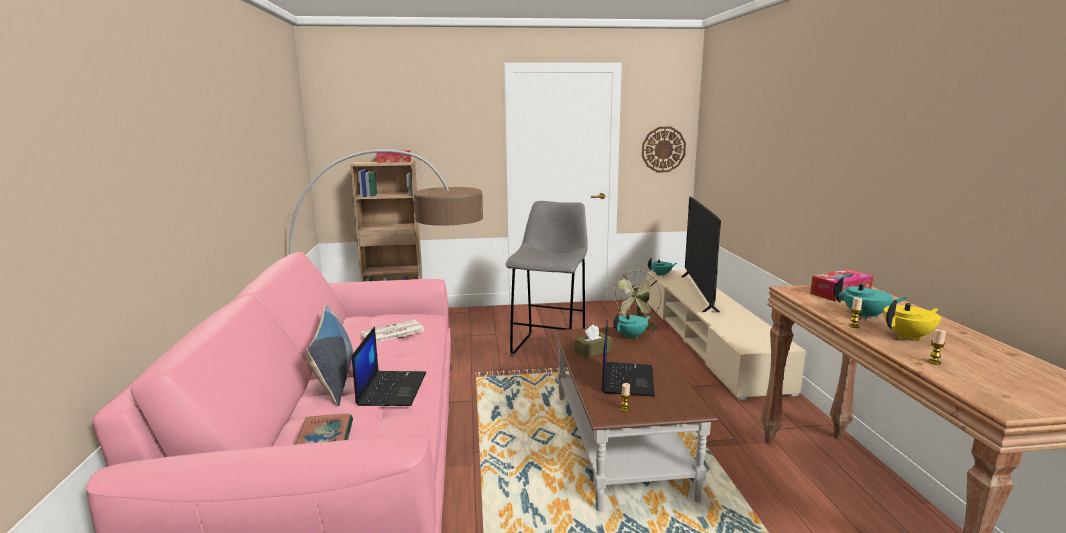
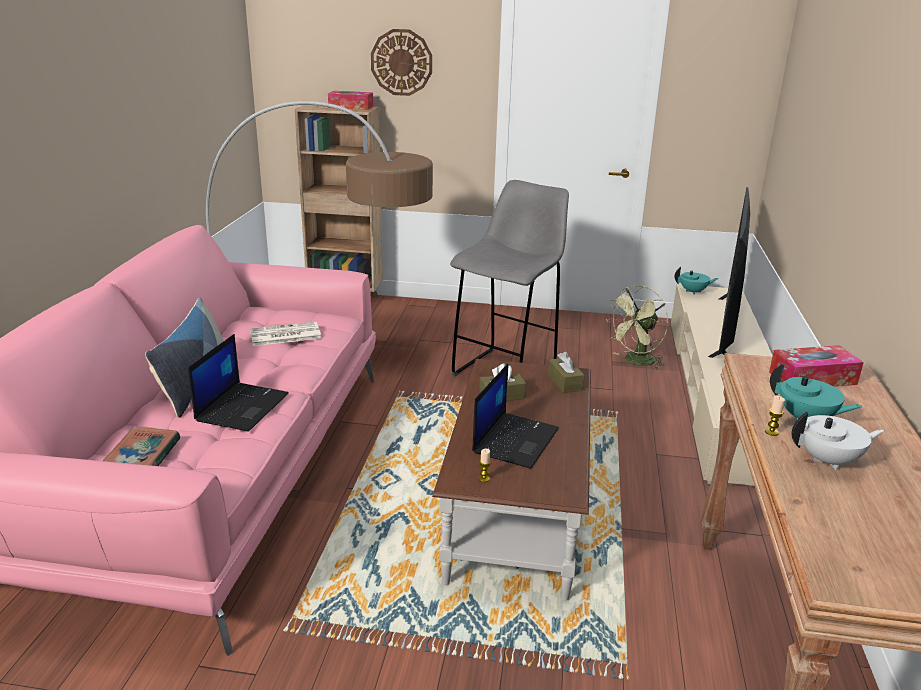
camera: 15 degrees right, 10 degrees up
(631, 336) = (565, 382): turquoise teapot -> brown tissue box
(663, 149) = (723, 113): wall clock -> wall clock (401, 62)
(908, 336) = (829, 461): yellow teapot -> white teapot
(934, 362) = (819, 504): candle -> none

